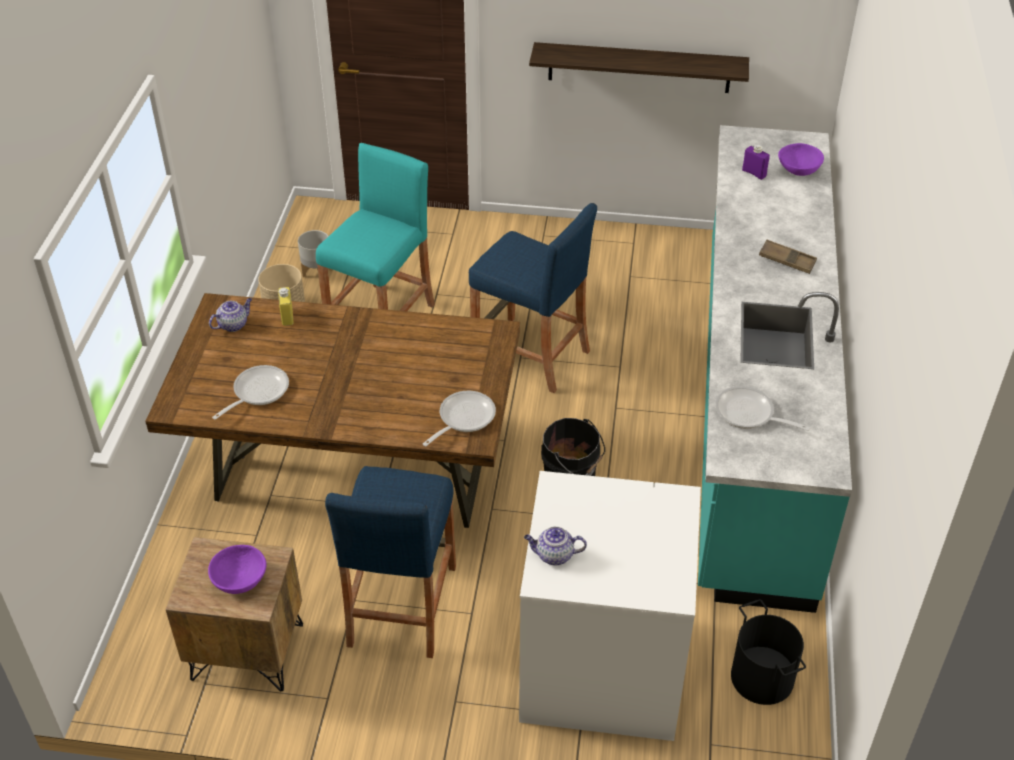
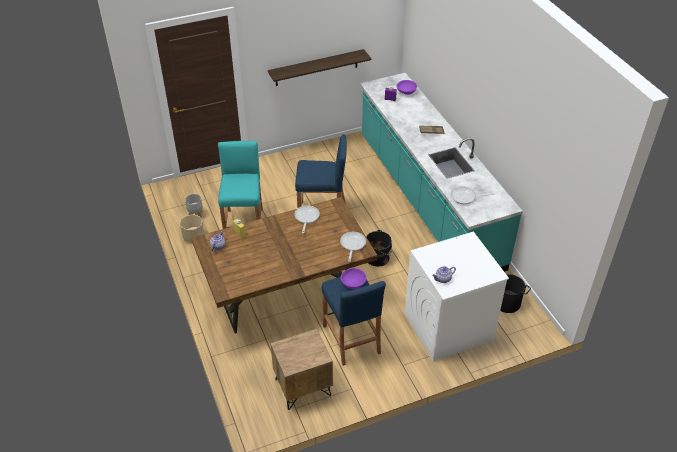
camera: 30 degrees left, 0 degrees up
(240, 579) = (306, 350): purple bowl -> purple bowl (353, 283)
(257, 392) = (256, 270): frying pan -> frying pan (306, 218)

